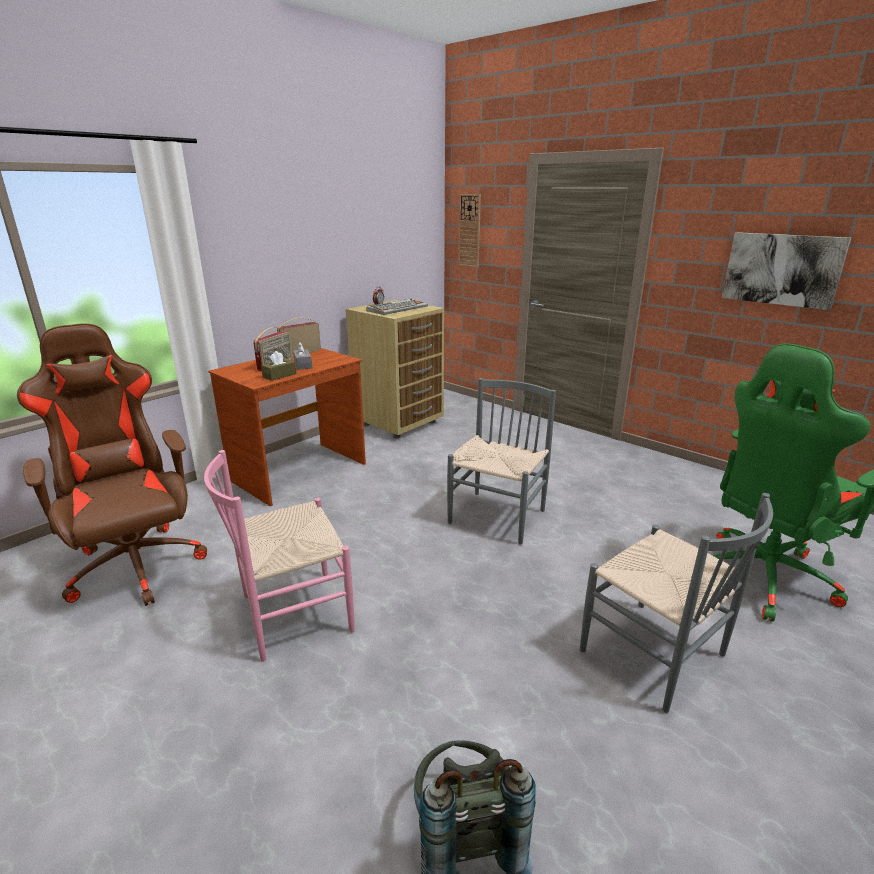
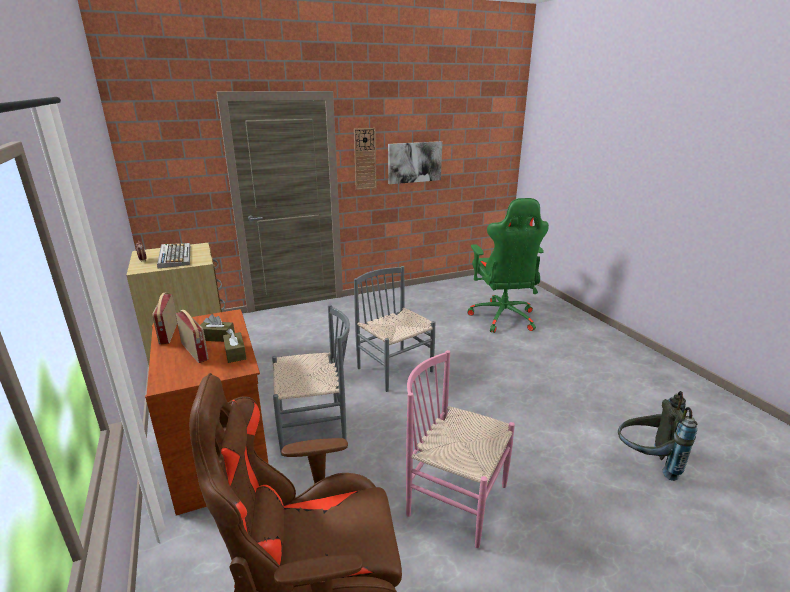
camera: 65 degrees left, 0 degrees up
(291, 615) = (453, 498): pink chair -> pink chair turned 120 degrees clockwise
(303, 365) = (217, 337): grey tissue box -> brown tissue box
(469, 231) = (156, 165): wall clock -> wall clock (365, 159)
(657, 657) = (546, 366): grey chair -> grey chair (315, 427)

